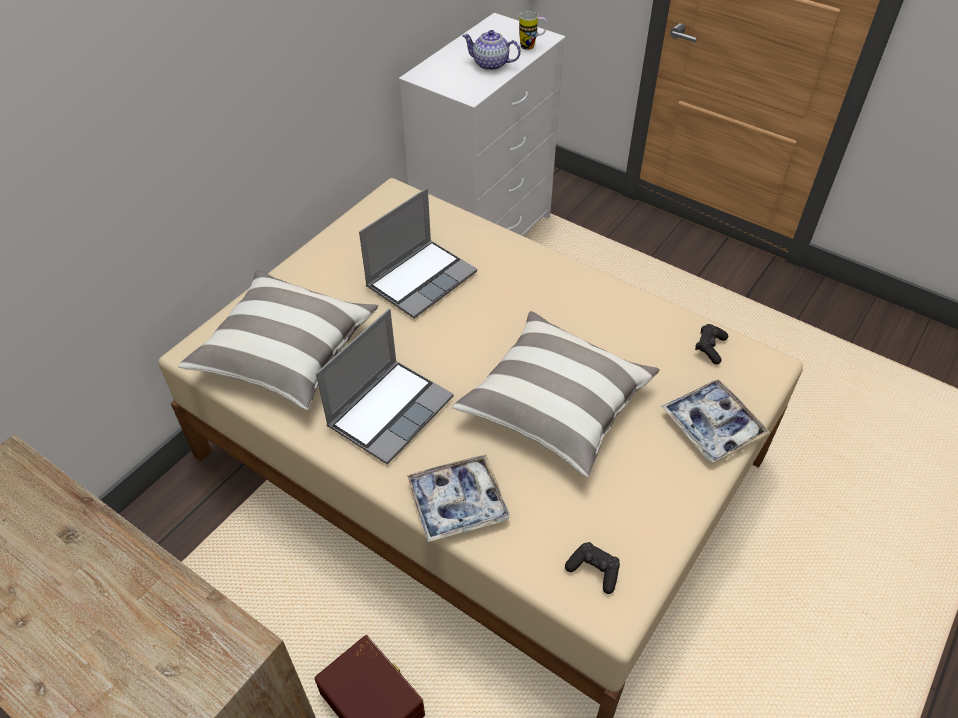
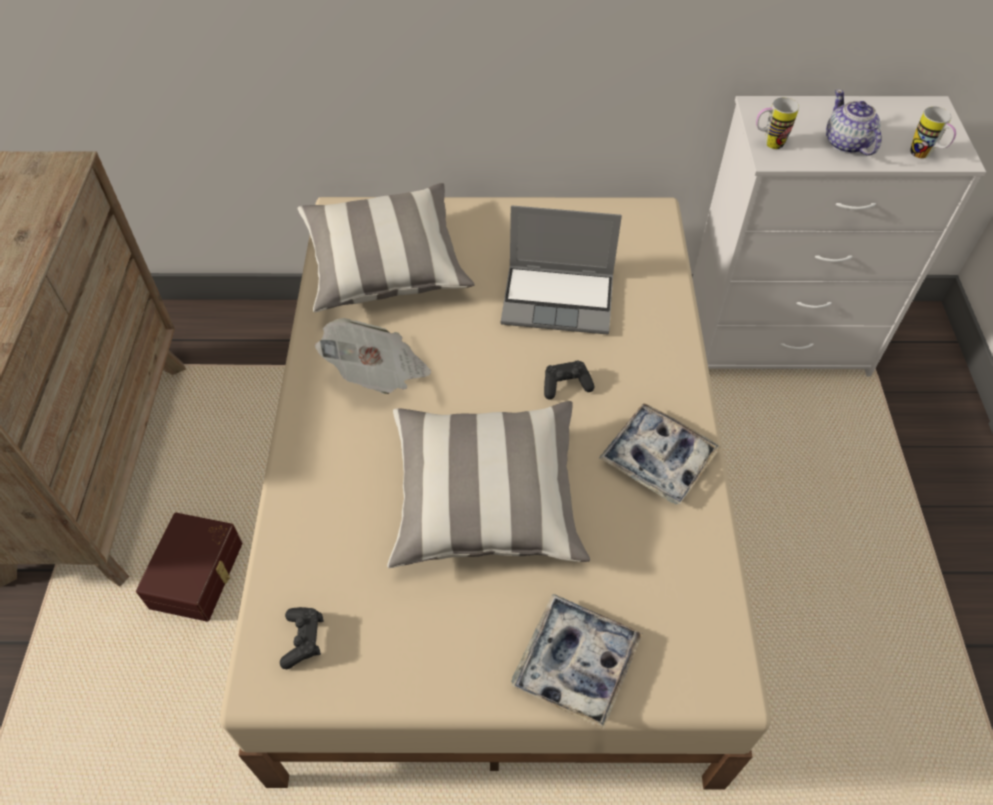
camera: 55 degrees right, 5 degrees up
(390, 410) = (378, 373): laptop -> newspaper
(457, 90) = (768, 144): none -> mug
(458, 503) = (309, 484): tray -> tray (658, 459)
(709, 348) = (696, 604): black game controller -> black game controller (566, 385)

